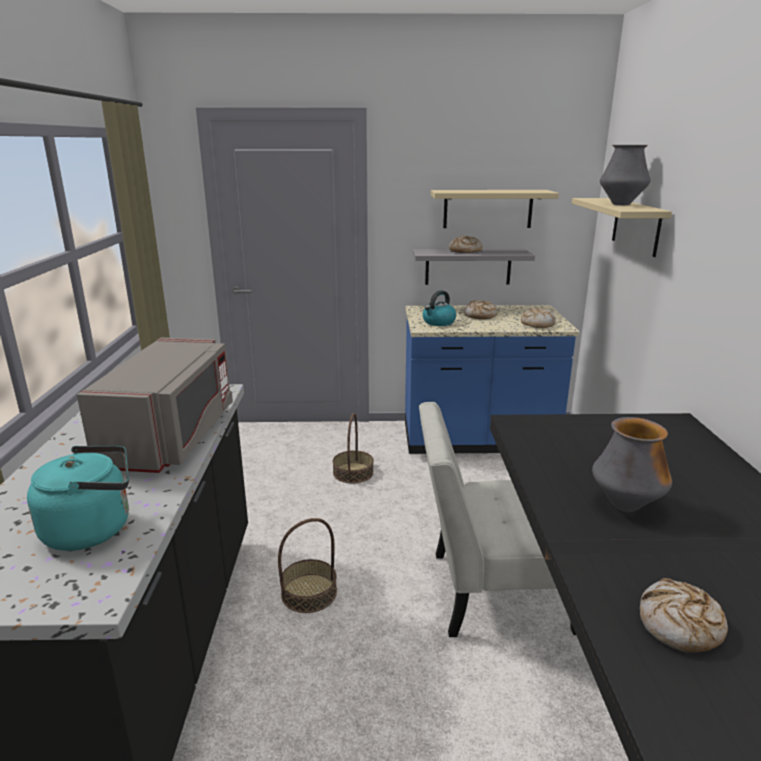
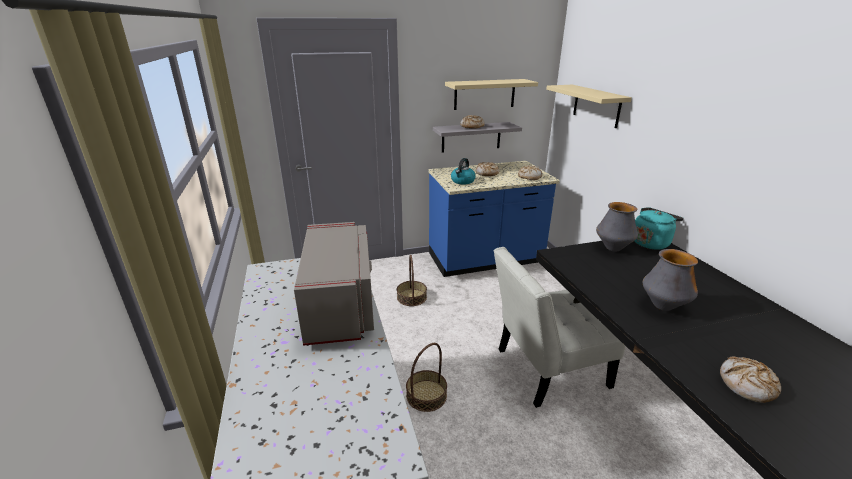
camera: 15 degrees left, 5 degrees up
(93, 529) = (343, 398): turquoise kettle -> turquoise kettle (650, 242)
(621, 204) = (590, 91): vase -> vase (612, 248)

